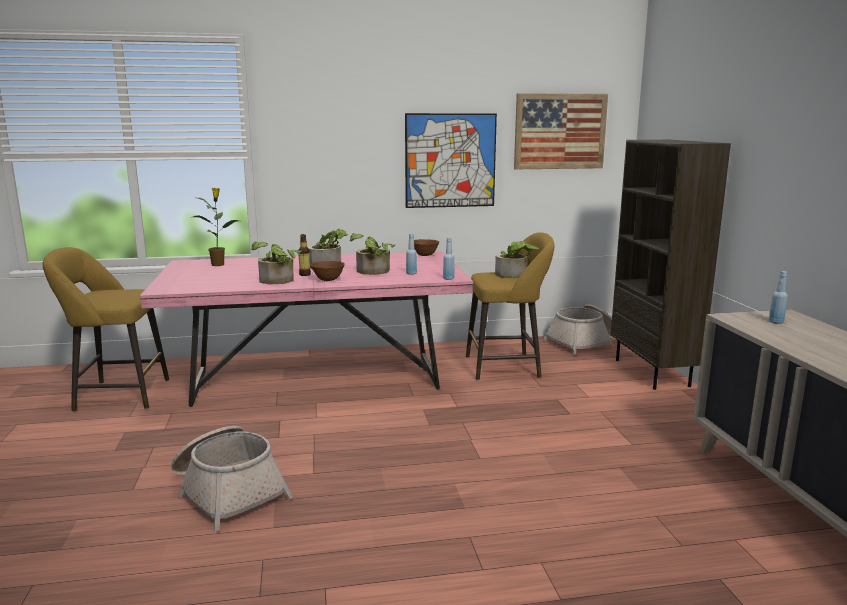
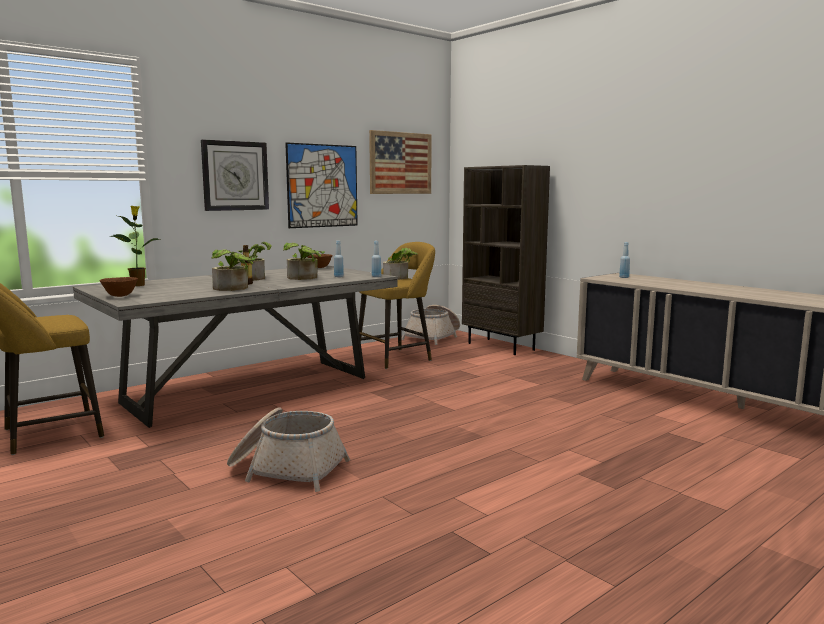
camera: 30 degrees left, 5 degrees down
(318, 380) = (250, 390): pink dining table -> grey dining table
(328, 280) = (278, 284): brown bowl -> brown bowl (120, 296)
(344, 151) = (235, 176): none -> wall clock

